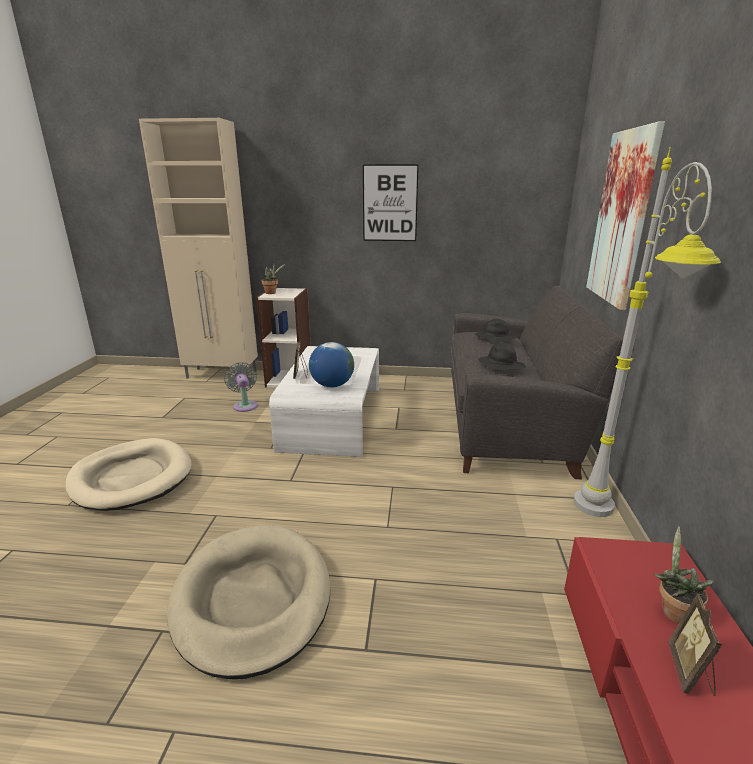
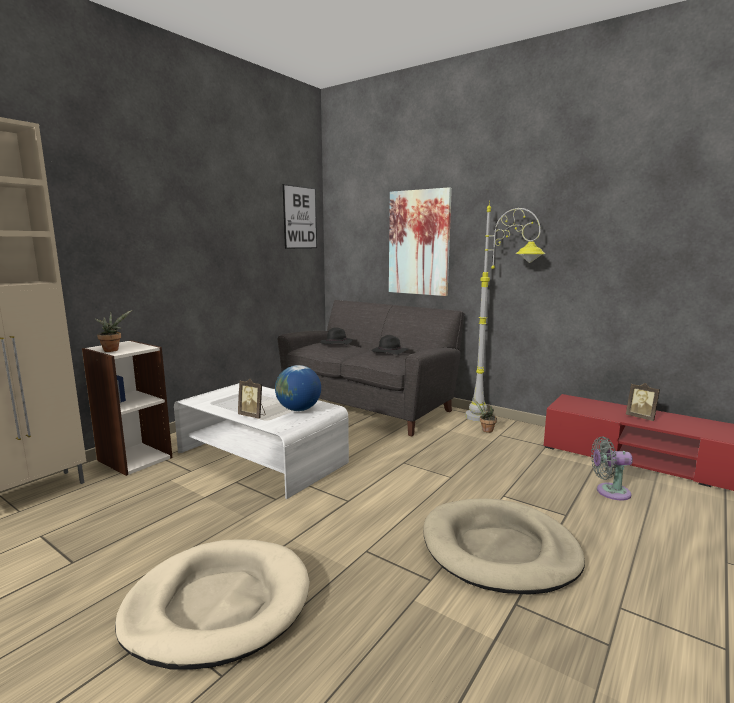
camera: 60 degrees left, 10 degrees down
(245, 405) = (151, 496): grey fan -> grey fan (609, 492)
(390, 203) = (208, 239): picture -> picture (300, 217)
(672, 611) = (606, 409): potted plant -> potted plant (485, 430)

